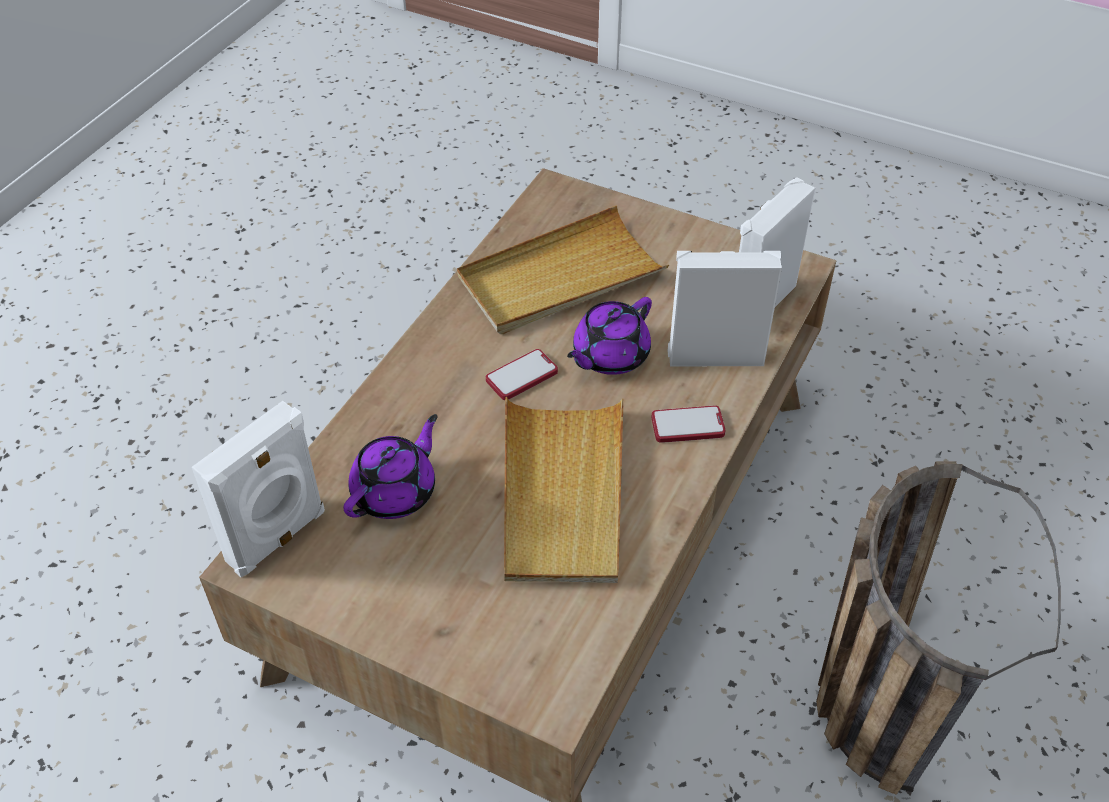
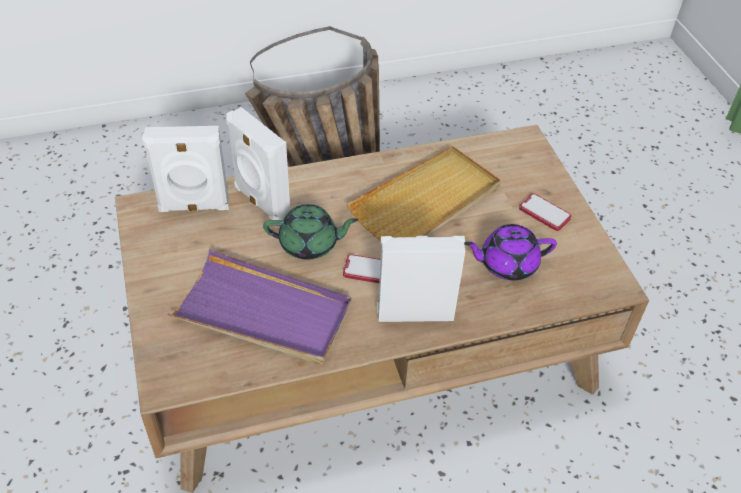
camera: 135 degrees left, 0 degrees up
(278, 538) = (591, 287): white speaker -> white speaker (415, 312)
(560, 277) = (263, 312): beige tray -> purple tray
(609, 356) = (310, 244): purple teapot -> green teapot
(687, 426) = (327, 184): phone -> phone (544, 213)

